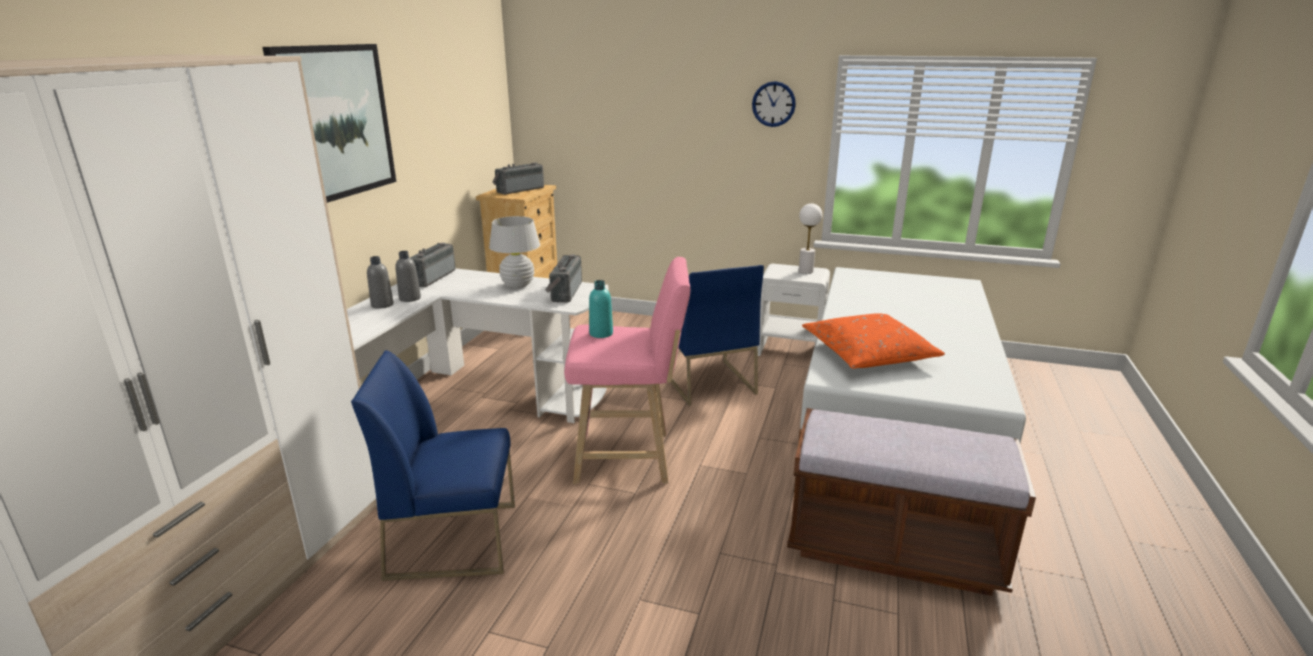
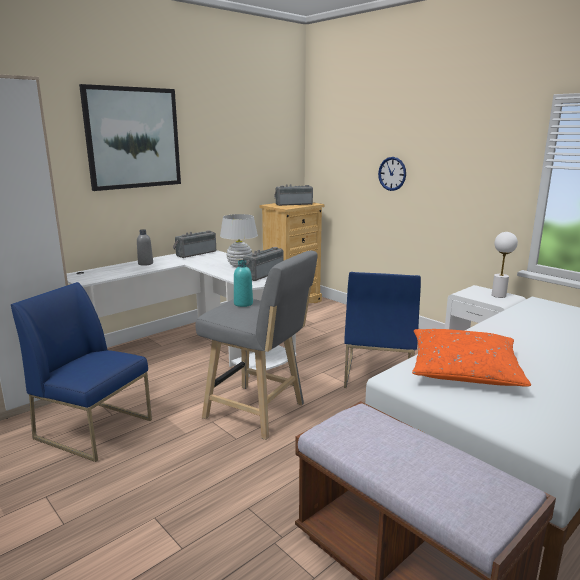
camera: 30 degrees right, 5 degrees down
(410, 298) = (165, 263): grey bottle -> none
(629, 458) = (259, 413): pink stool -> grey stool
(773, 104) = (491, 141): wall clock -> wall clock (392, 173)

